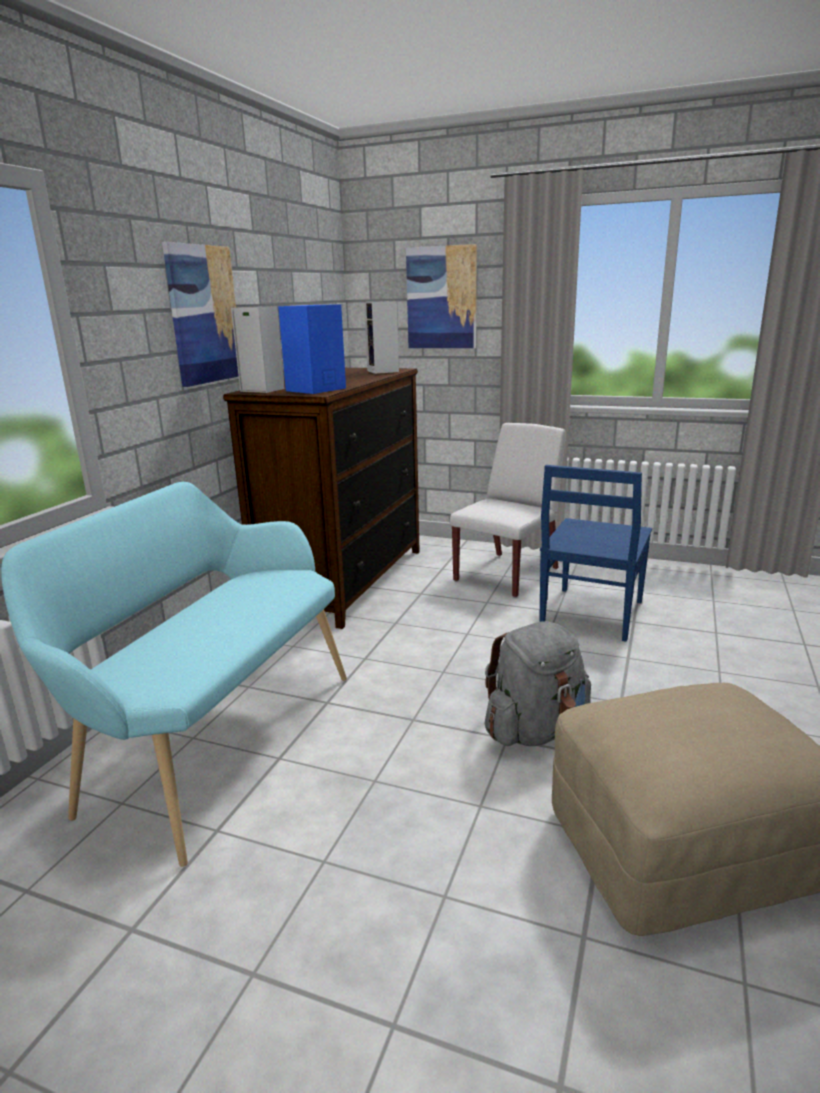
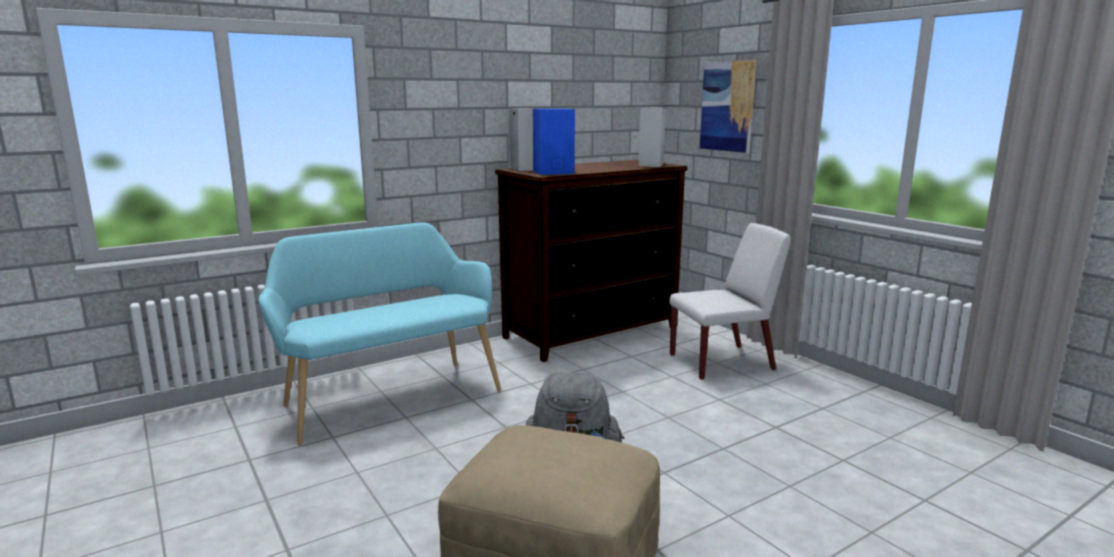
camera: 35 degrees right, 5 degrees down
(204, 315) = (488, 112): picture -> none
(591, 614) = (745, 410): blue chair -> none

